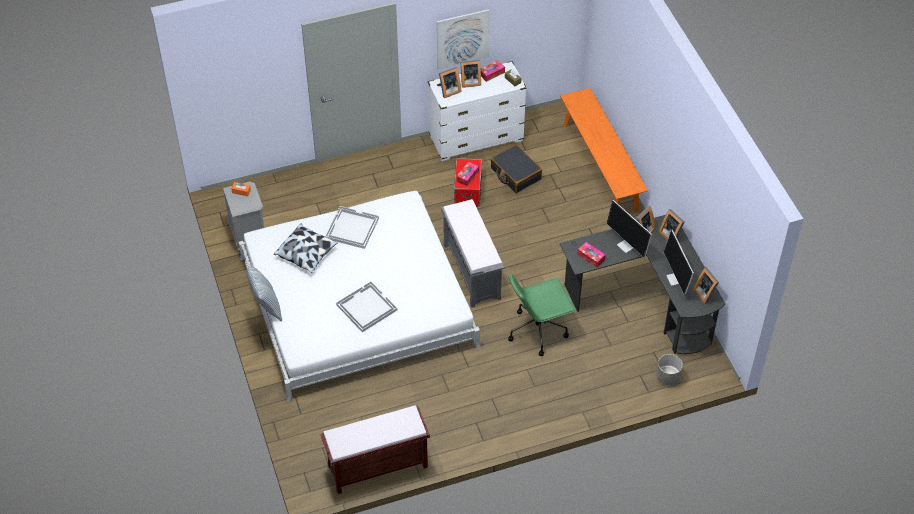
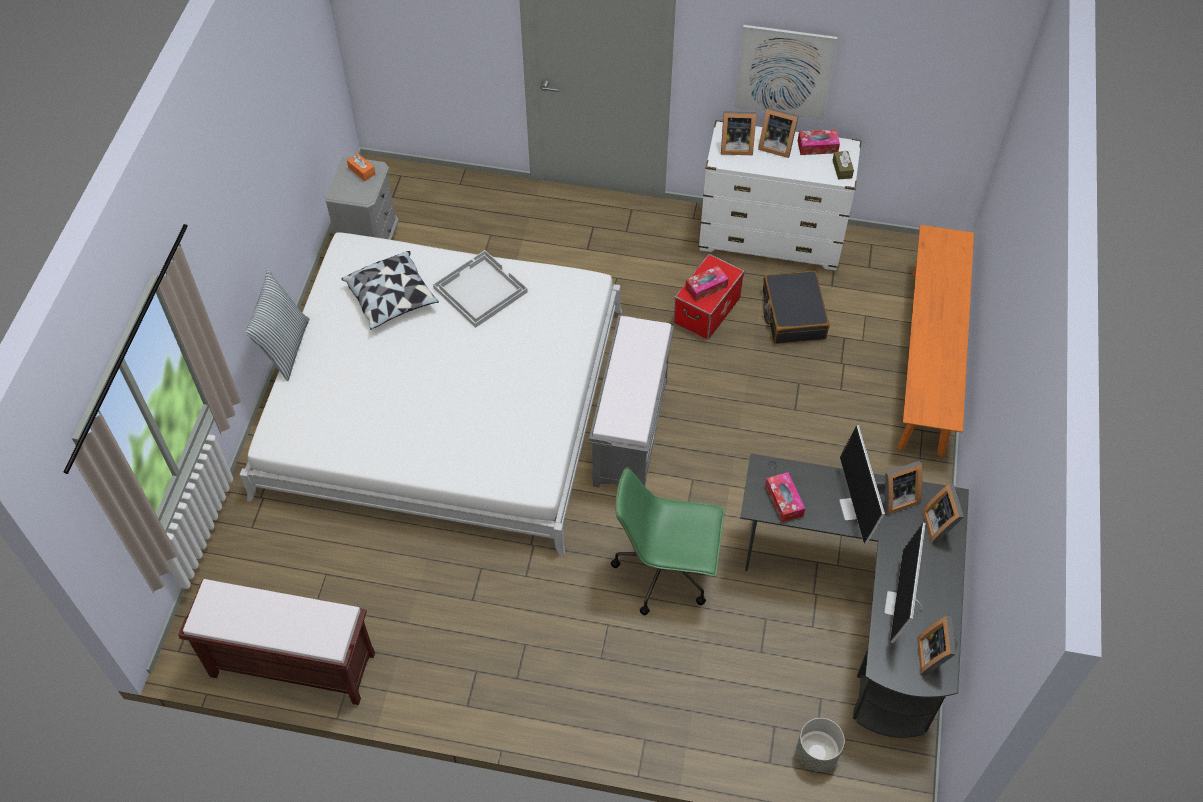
camera: 30 degrees right, 5 degrees up
(366, 307) = (413, 416): white tray -> none

